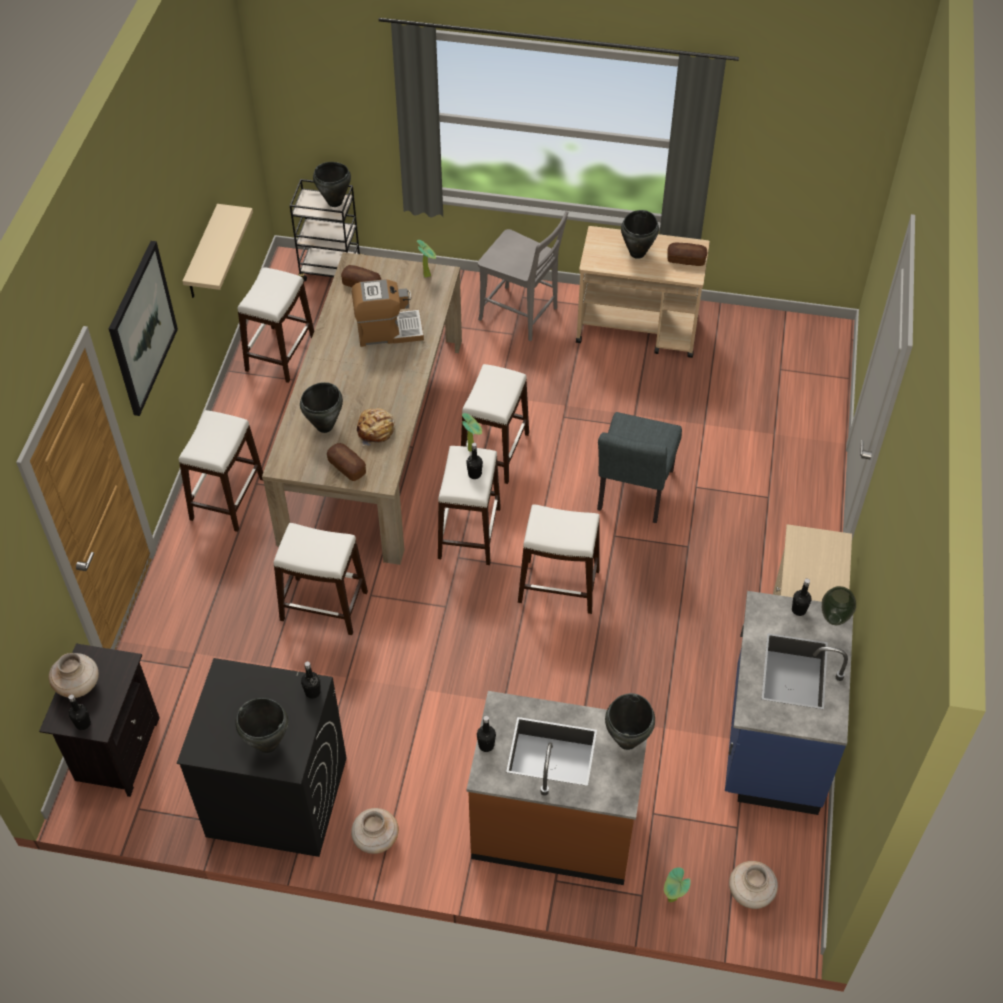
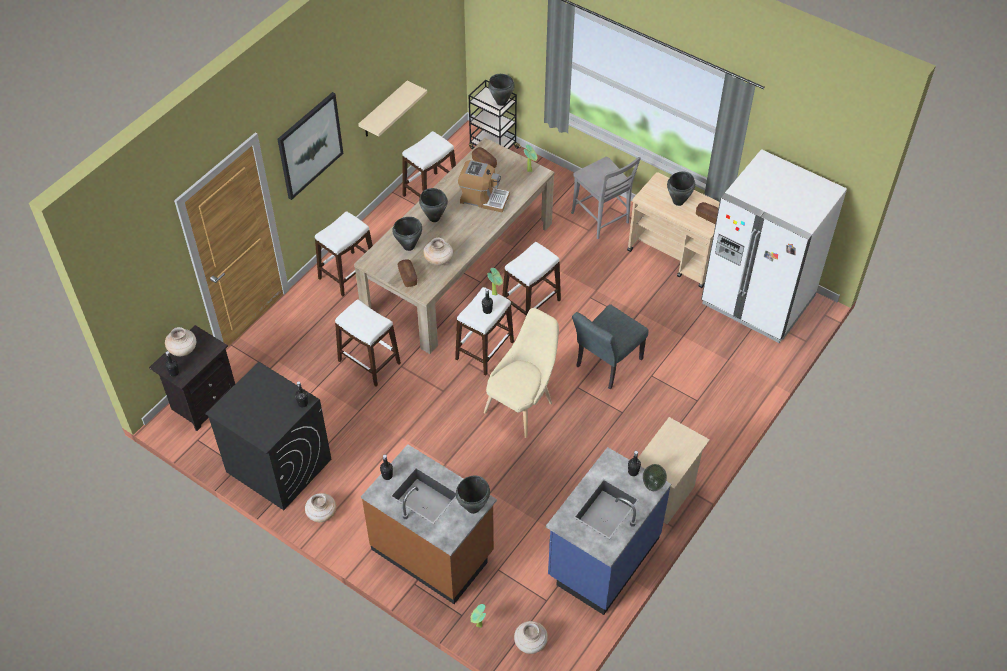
camera: 25 degrees right, 0 degrees up
(267, 744) = (260, 423): black cooking pot -> black cooking pot (434, 218)
(376, 430) = (438, 260): bread -> beige vase
(558, 586) = (522, 405): white stool -> beige chair
(765, 350) = (757, 300): none -> white fridge

